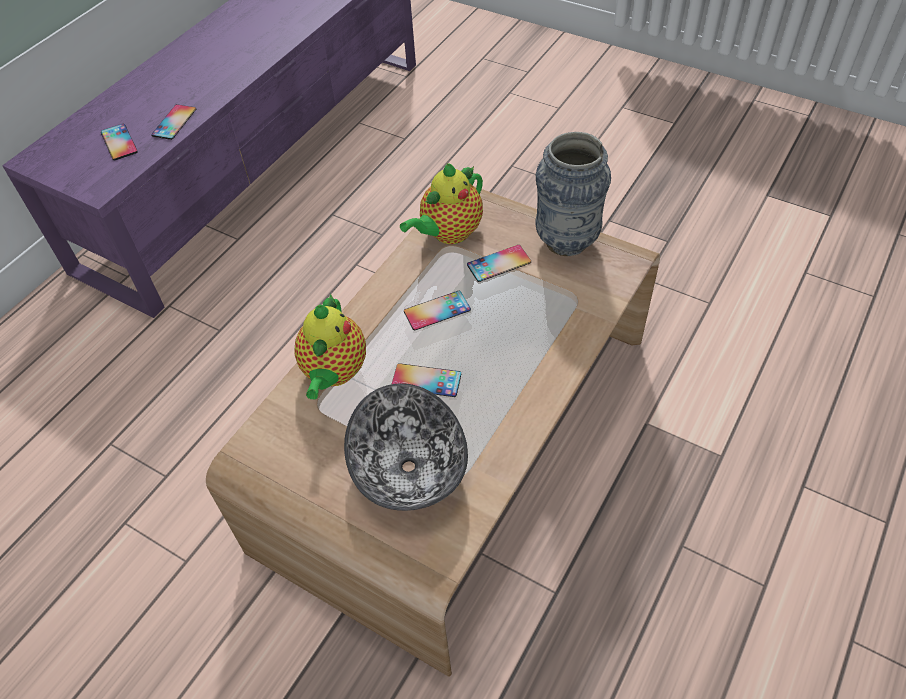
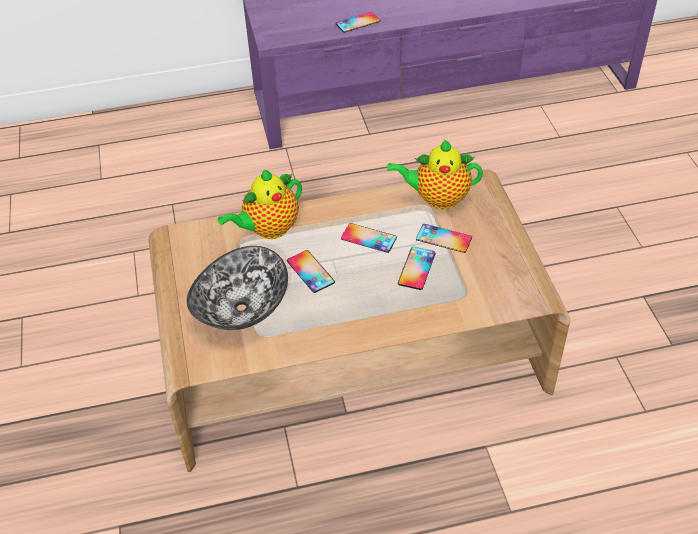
camera: 45 degrees right, 5 degrees down
(119, 142) = (314, 17): phone -> phone (416, 268)
(567, 241) = (507, 257): vase -> none

